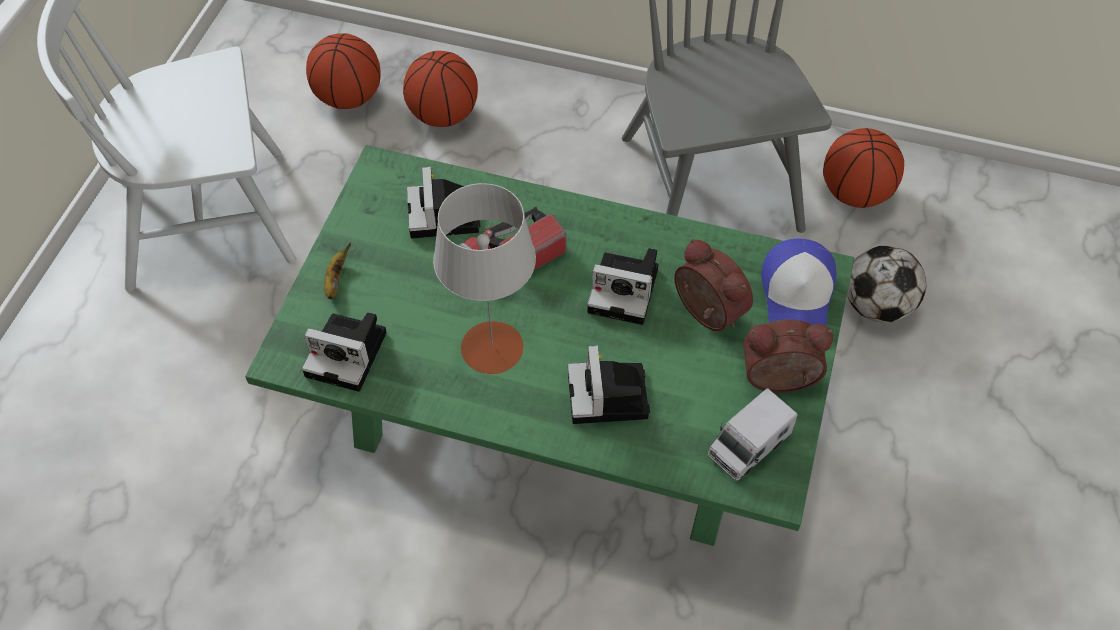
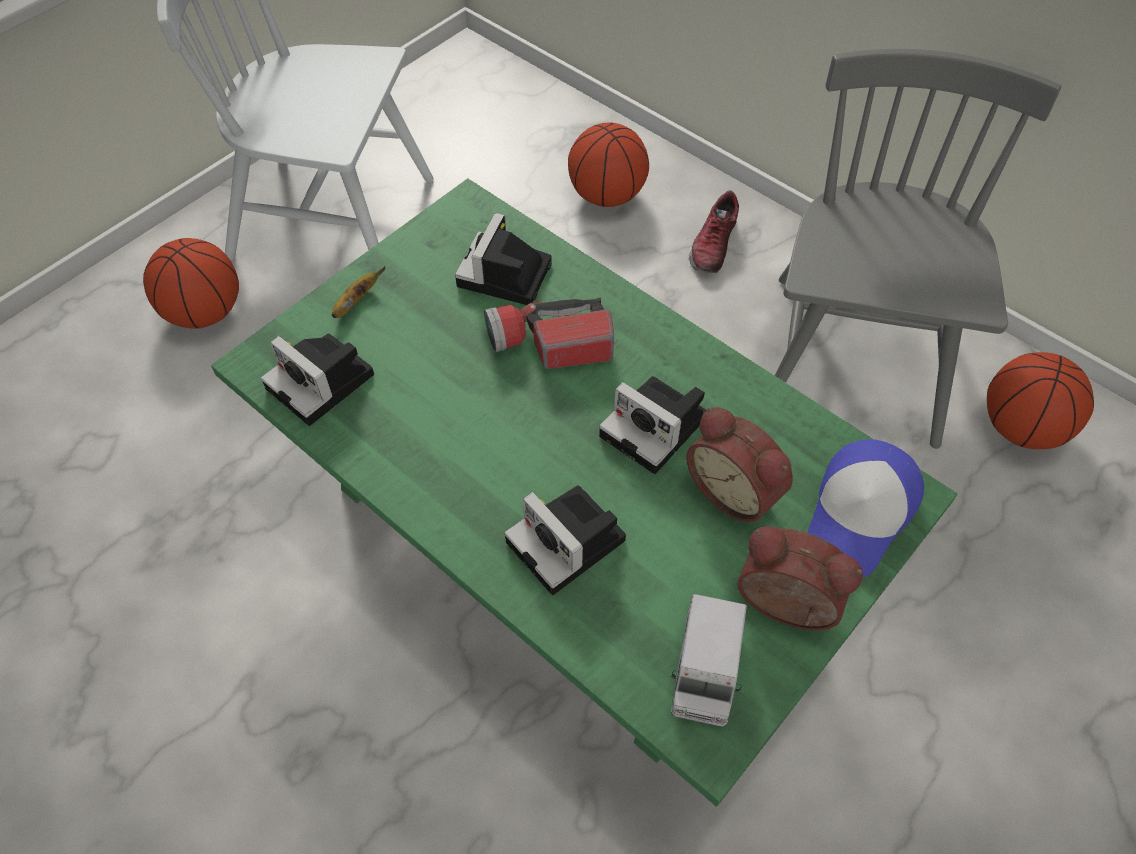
camera: 25 degrees right, 0 degrees up
(349, 98) = (524, 150): basketball -> basketball (205, 313)
(492, 348) = (473, 434): grey table lamp -> none
(553, 128) = (712, 244): none -> shoe
(609, 398) = (569, 543): camera -> camera turned 60 degrees counterclockwise
(705, 313) = (736, 490): alarm clock -> alarm clock turned 150 degrees clockwise
(748, 446) = (705, 671): toy truck -> toy truck turned 60 degrees counterclockwise
(877, 306) = (987, 565): football -> none

